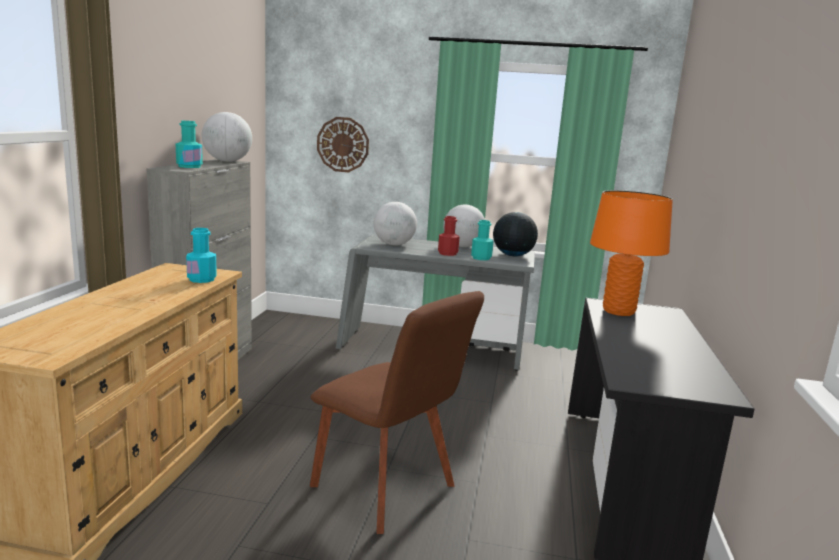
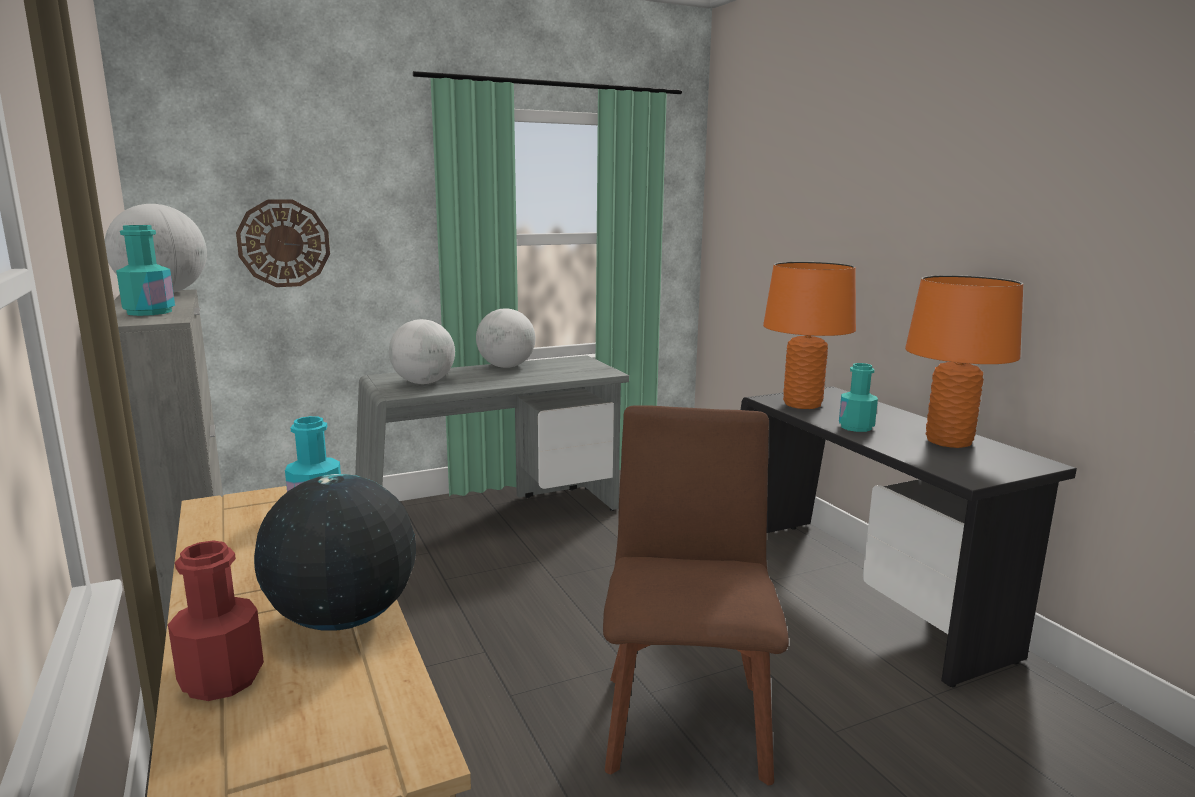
camera: 35 degrees left, 0 degrees up
(388, 489) = (686, 719): brown chair -> brown chair turned 90 degrees counterclockwise
(447, 253) = (511, 380): red bottle -> red bottle (222, 679)
(481, 258) = (557, 376): turquoise bottle -> turquoise bottle (856, 427)
(512, 255) = (580, 366): globe -> globe (342, 619)
(679, 361) = (949, 441): none -> orange table lamp

